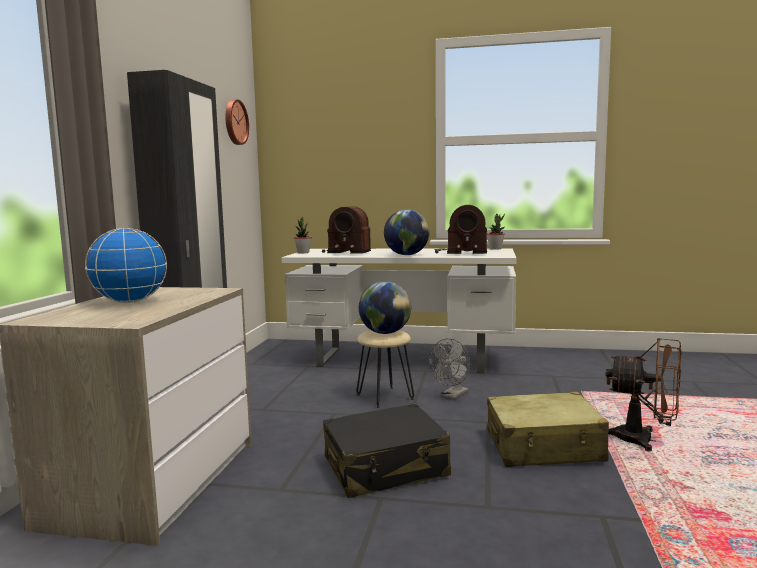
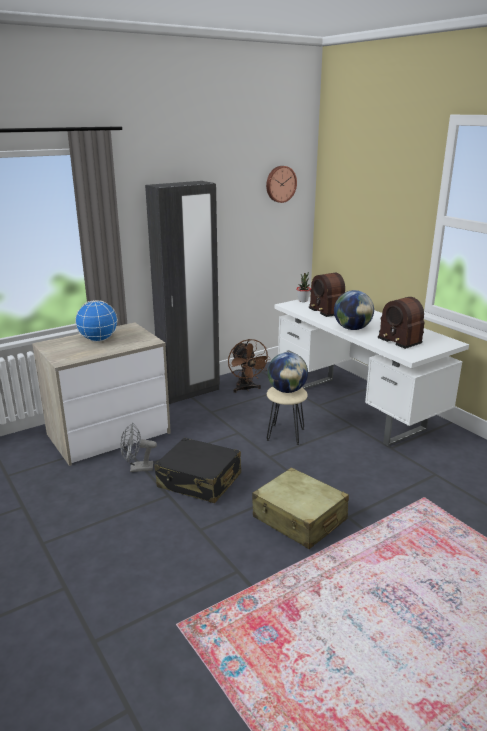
camera: 45 degrees right, 15 degrees up
(452, 396) = (325, 454): grey fan -> grey fan (137, 468)
(495, 249) = (450, 340): potted plant -> none
(644, 440) = (371, 554): brown fan -> brown fan (246, 389)

